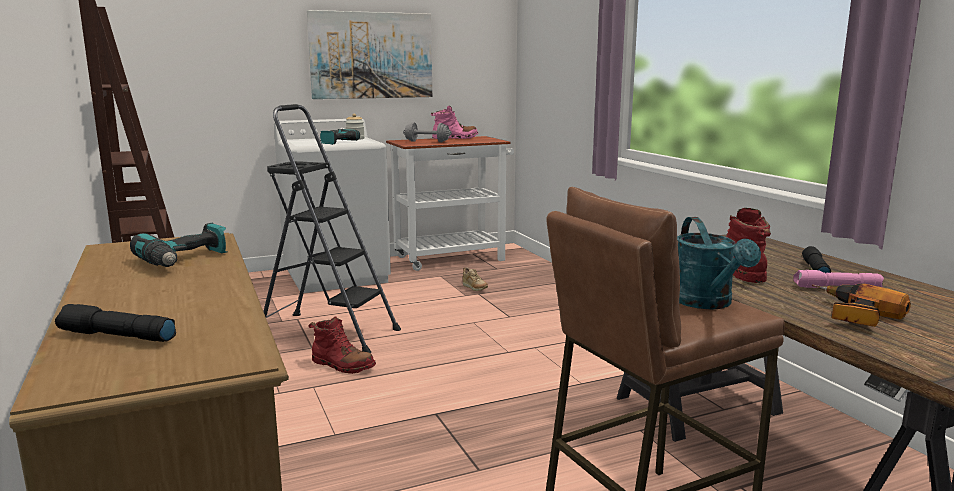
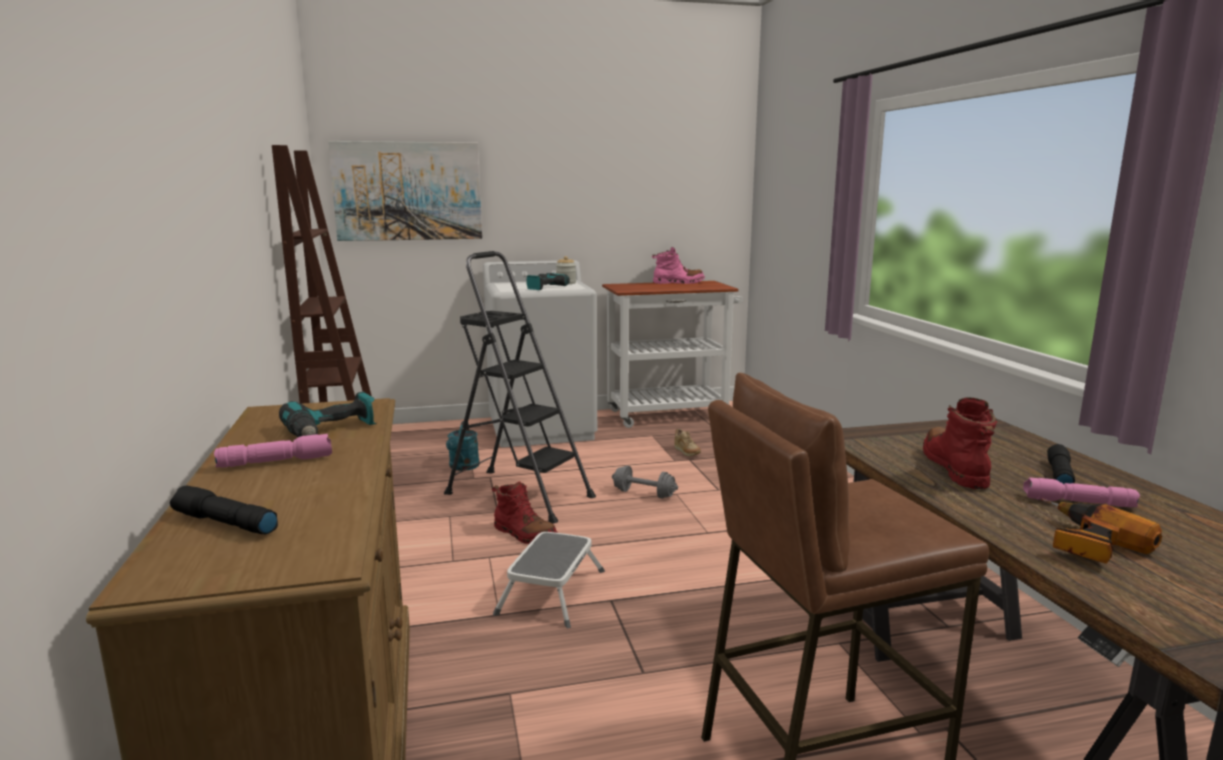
camera: 10 degrees right, 0 degrees up
(143, 286) = (277, 461): none -> pink flashlight
(371, 55) = (589, 192): picture -> picture (408, 191)
(380, 411) = (552, 592): none -> grey step ladder
(427, 141) = (645, 287): grey dumbbell -> grey dumbbell (644, 494)
(707, 303) = (897, 516): turquoise watering can -> turquoise watering can (463, 467)

